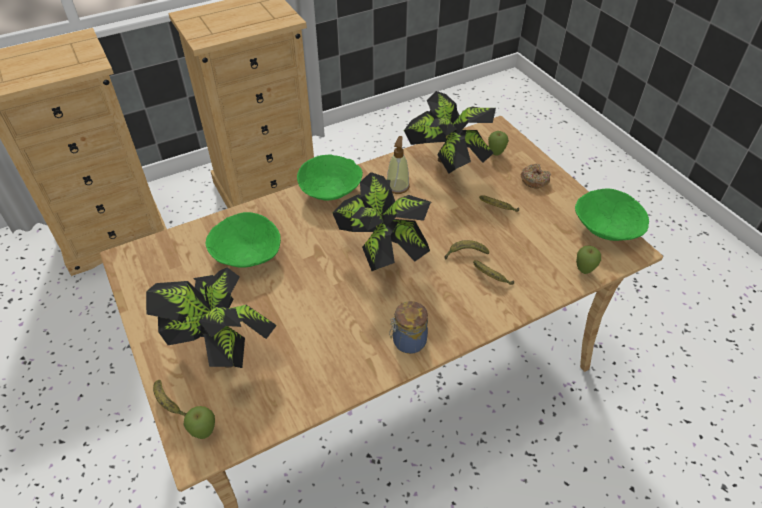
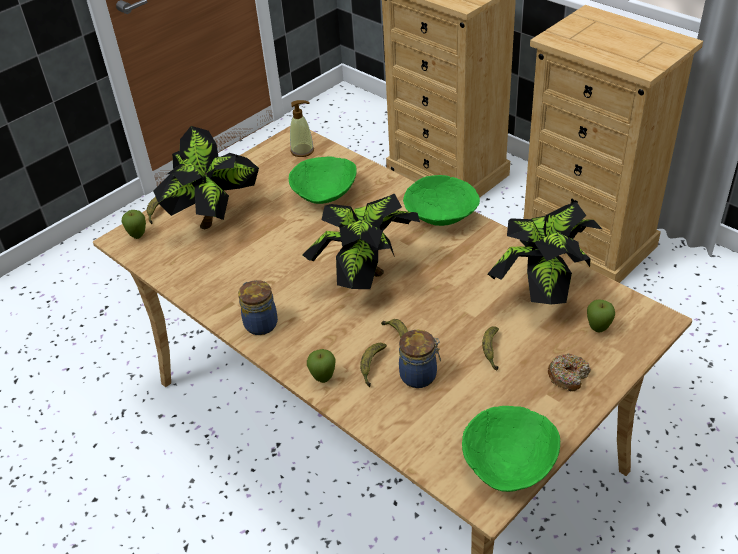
camera: 75 degrees right, 5 degrees down
(397, 186) = (479, 261): soap dispenser -> soap dispenser (302, 151)
(510, 252) = (420, 375): none -> jar
(583, 271) = (420, 449): apple -> apple (323, 379)

